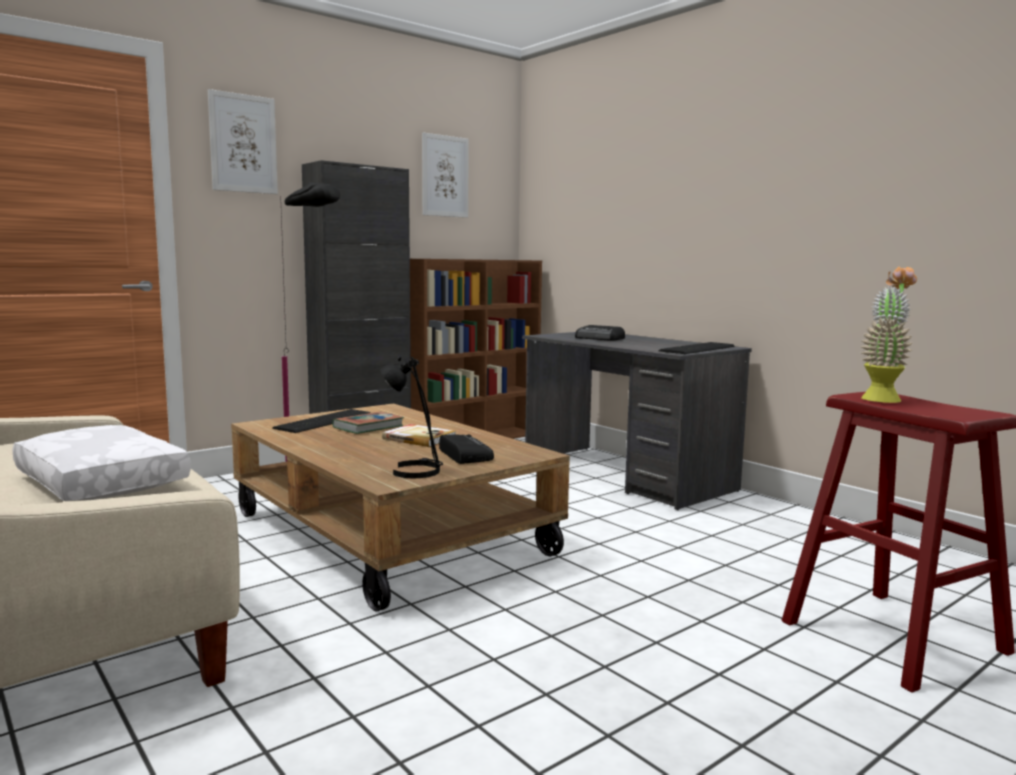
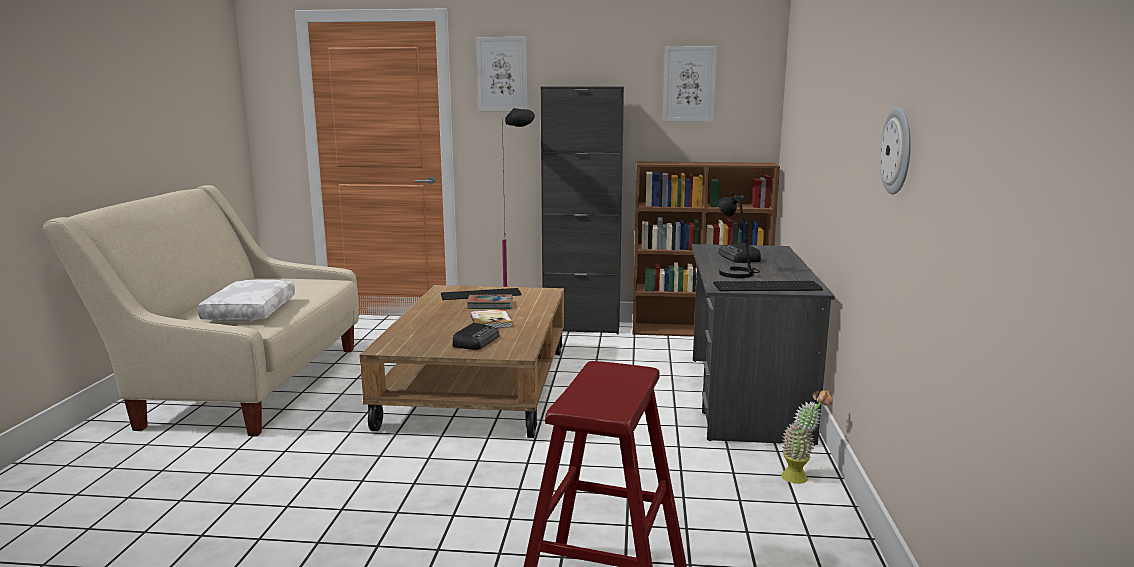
camera: 45 degrees right, 5 degrees up
(415, 470) = (420, 344): black table lamp -> black table lamp (737, 273)
(878, 202) = (898, 151): none -> wall clock
(883, 398) = (610, 375): potted plant -> potted plant (801, 477)

